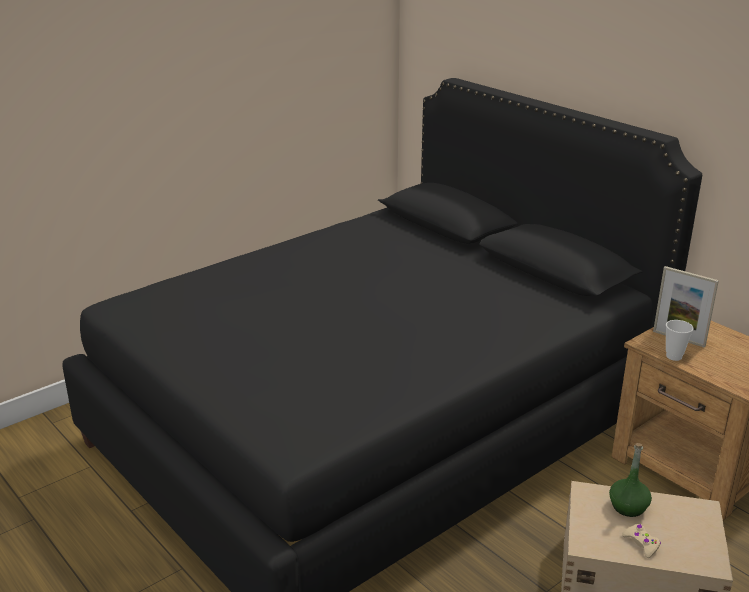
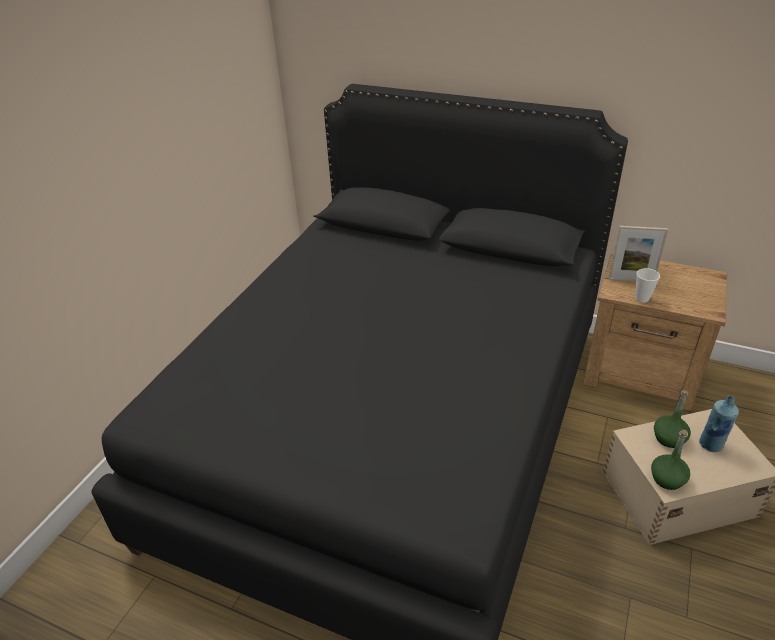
camera: 25 degrees left, 10 degrees up
(591, 538) = (667, 479): none -> green bottle
(641, 544) = (703, 469): beige game controller -> none
(672, 528) = (711, 445): none -> blue bottle

